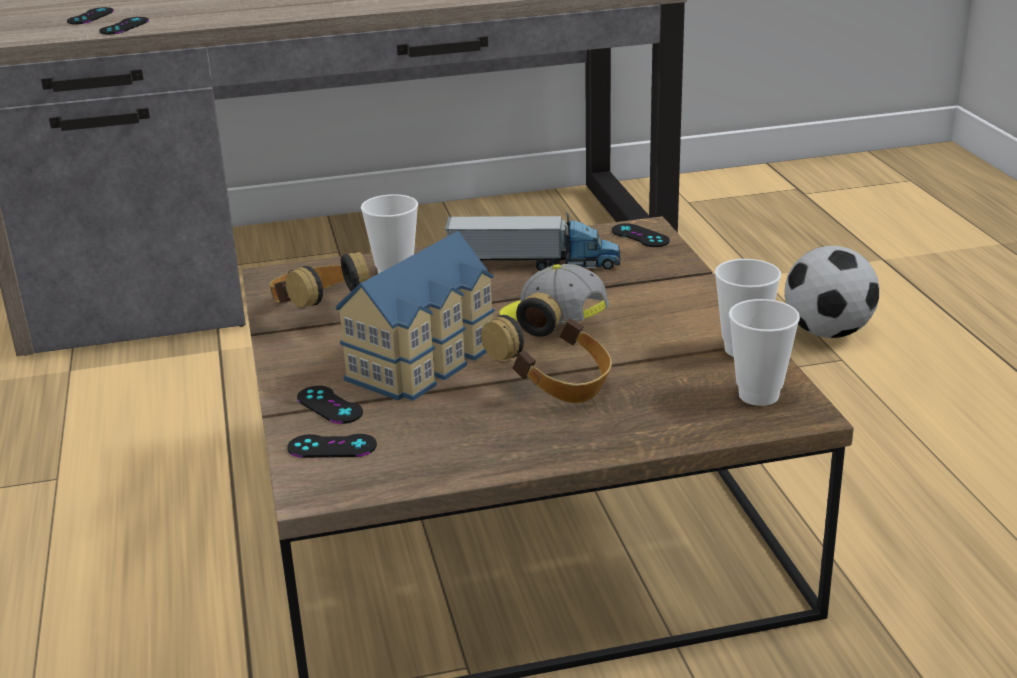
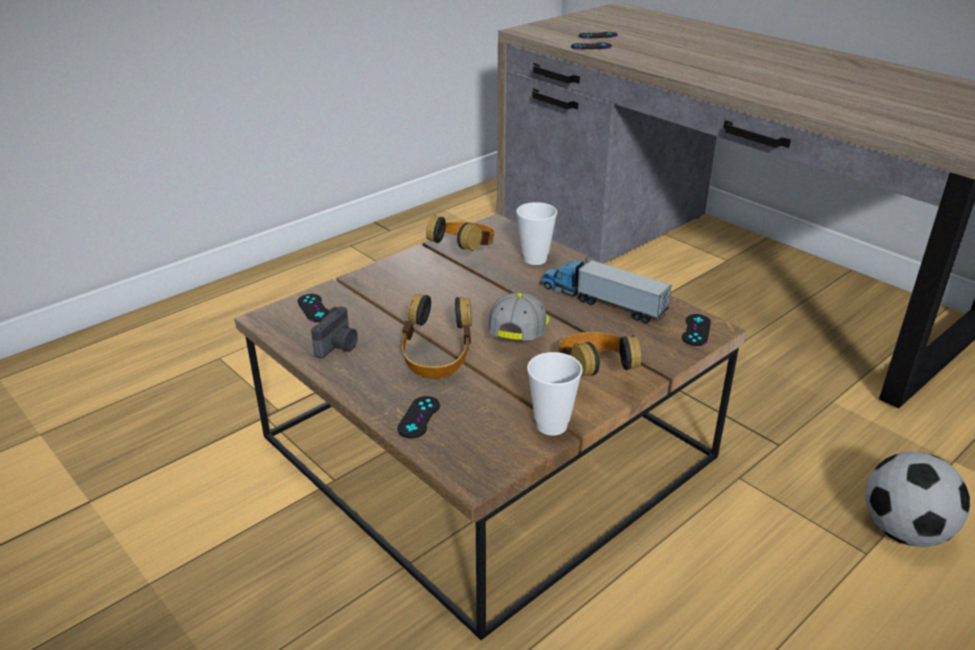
camera: 60 degrees right, 5 degrees up
(329, 405) = (358, 292): black game controller -> black game controller (419, 417)
(427, 361) = (431, 306): toy house -> none
(455, 446) = (338, 346): none -> camera
(534, 264) = (601, 301): toy truck -> toy truck turned 150 degrees clockwise
(669, 304) = (594, 373): none -> headphones
(758, 395) = (486, 449): cup -> none

